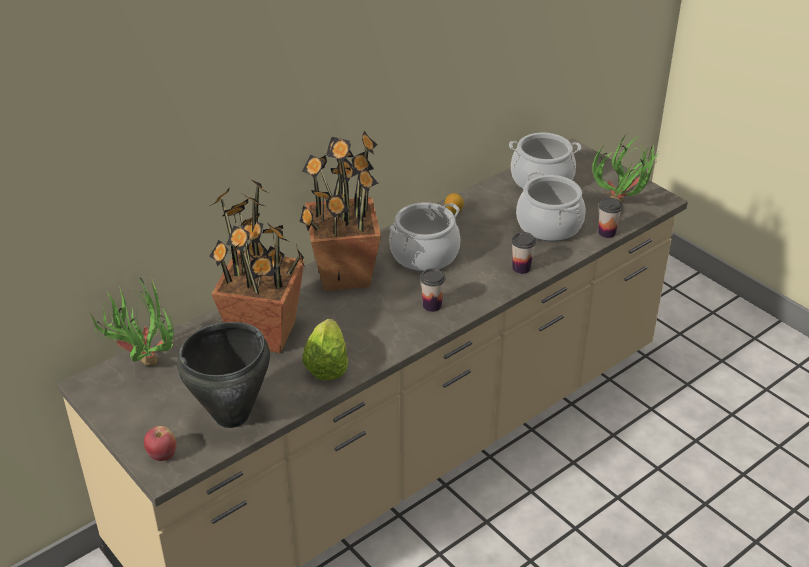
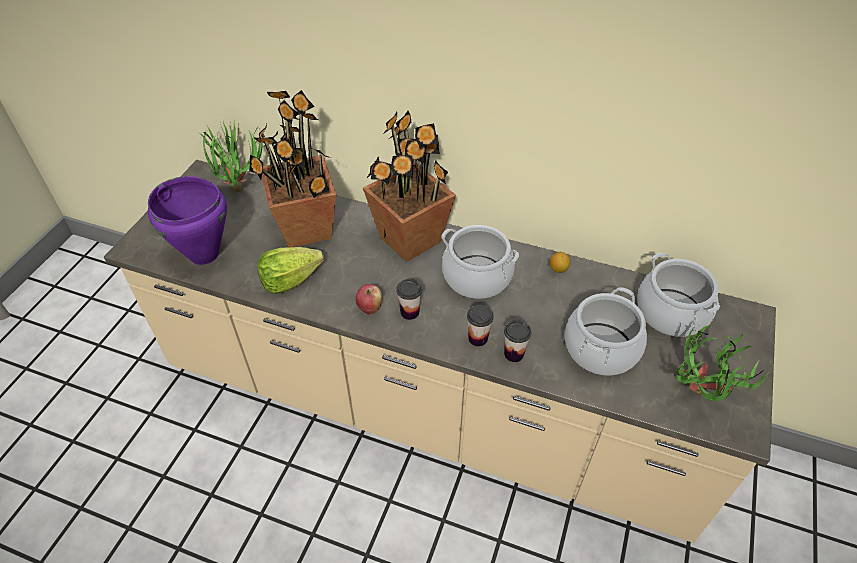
camera: 60 degrees right, 10 degrees up
(162, 455) = (147, 240): apple -> apple (369, 308)
(232, 416) = (204, 255): black cooking pot -> purple cooking pot
(606, 232) = (634, 402): cup -> cup (478, 338)

